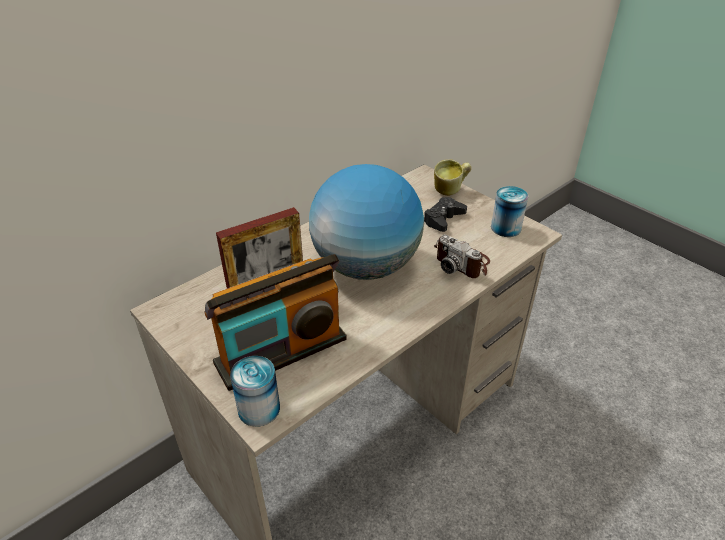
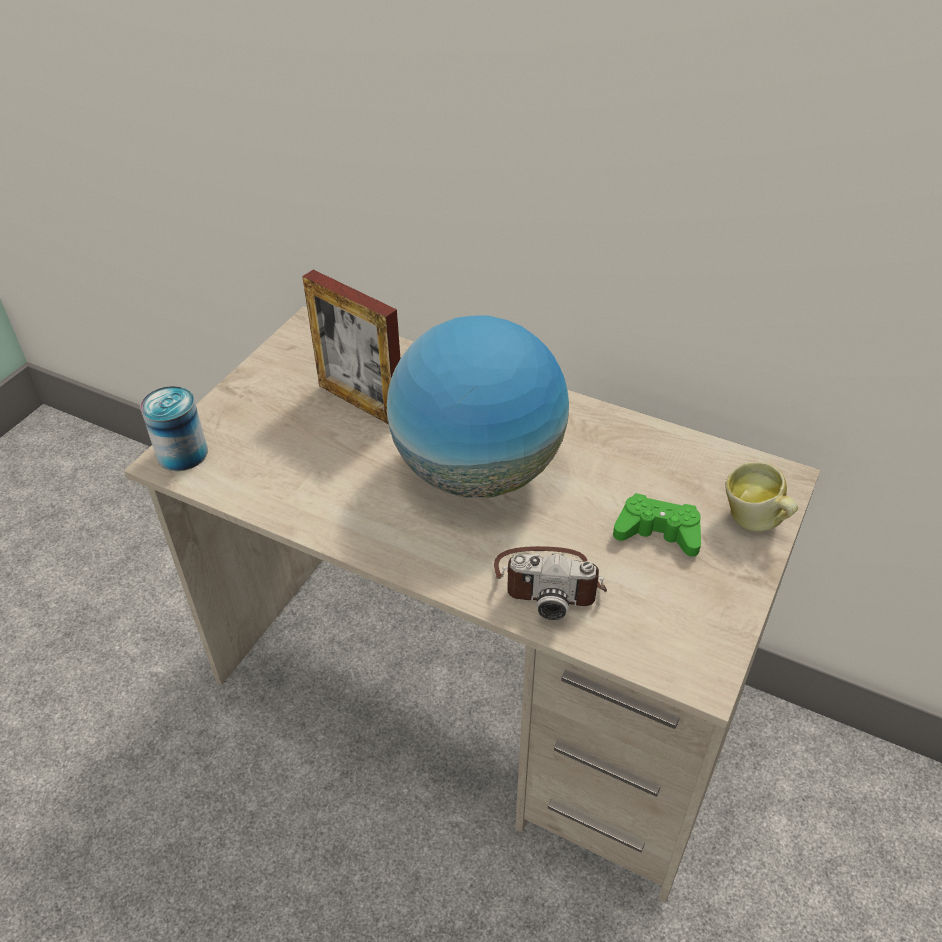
camera: 70 degrees right, 5 degrees up
(281, 351) = (276, 442): radio -> none
(443, 219) = (658, 532): black game controller -> green game controller
(462, 262) = (549, 581): camera -> camera turned 105 degrees counterclockwise
(505, 228) = (688, 625): can -> none

